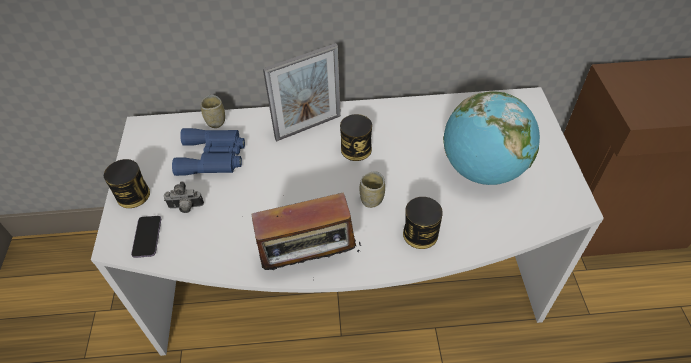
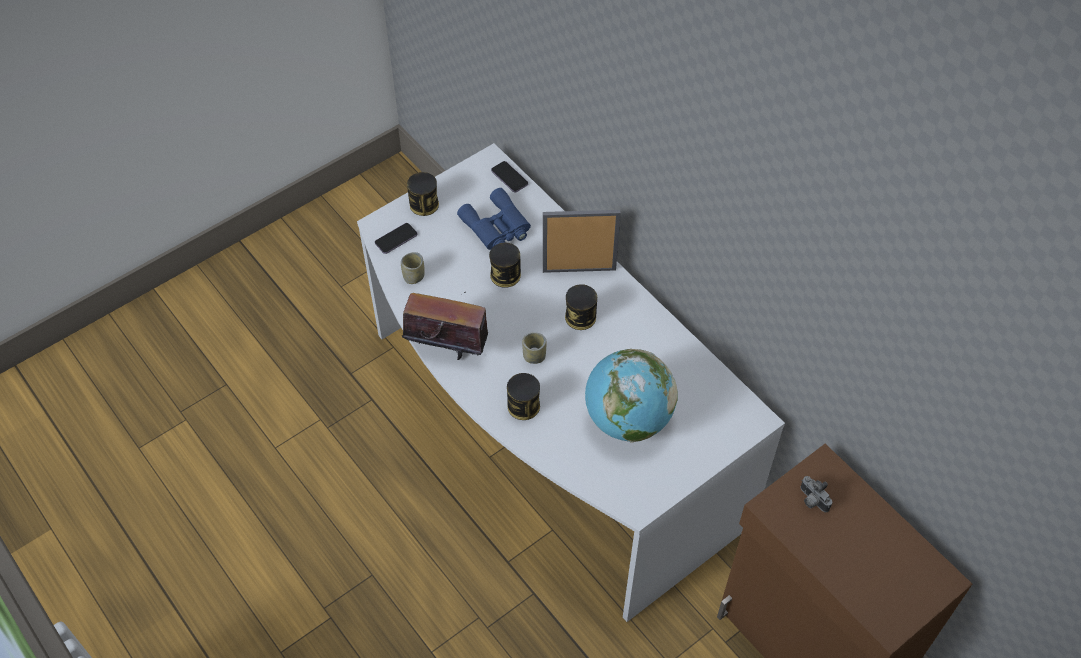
camera: 55 degrees right, 5 degrees up
(173, 124) = (509, 178): none -> phone
(185, 208) = (437, 243): camera -> camera (811, 500)
(216, 121) = (535, 203): cup -> cup (414, 277)
(268, 176) = (505, 275): none -> can
(308, 127) = (579, 269): picture frame -> picture frame turned 150 degrees clockwise
(309, 261) = (447, 348): radio -> radio turned 150 degrees clockwise

